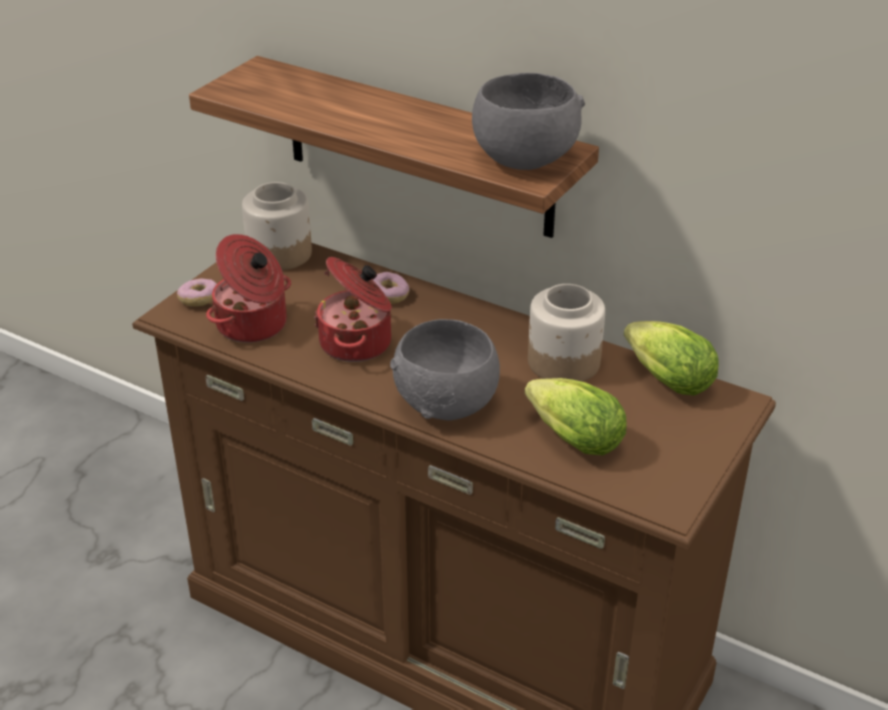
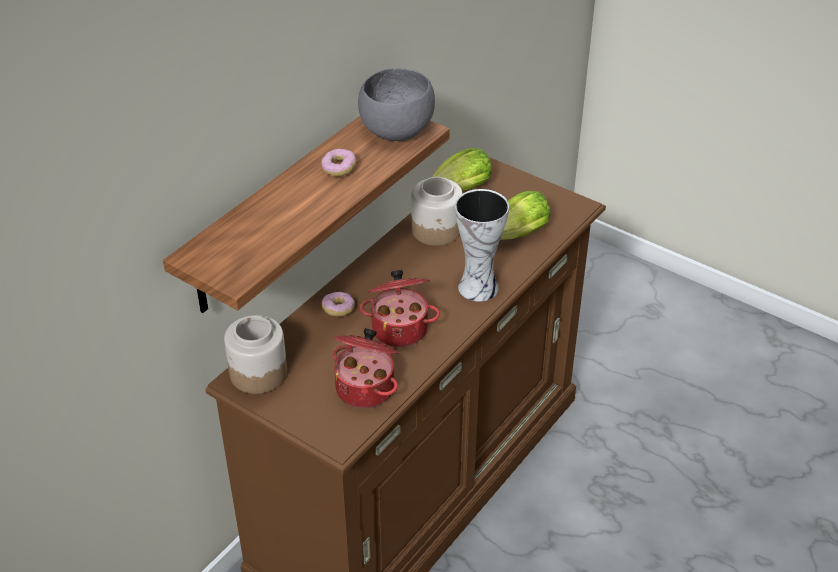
camera: 85 degrees left, 5 degrees up
(199, 300) = (322, 423): donut -> donut (339, 169)
(448, 404) = (478, 286): grey bowl -> vase

